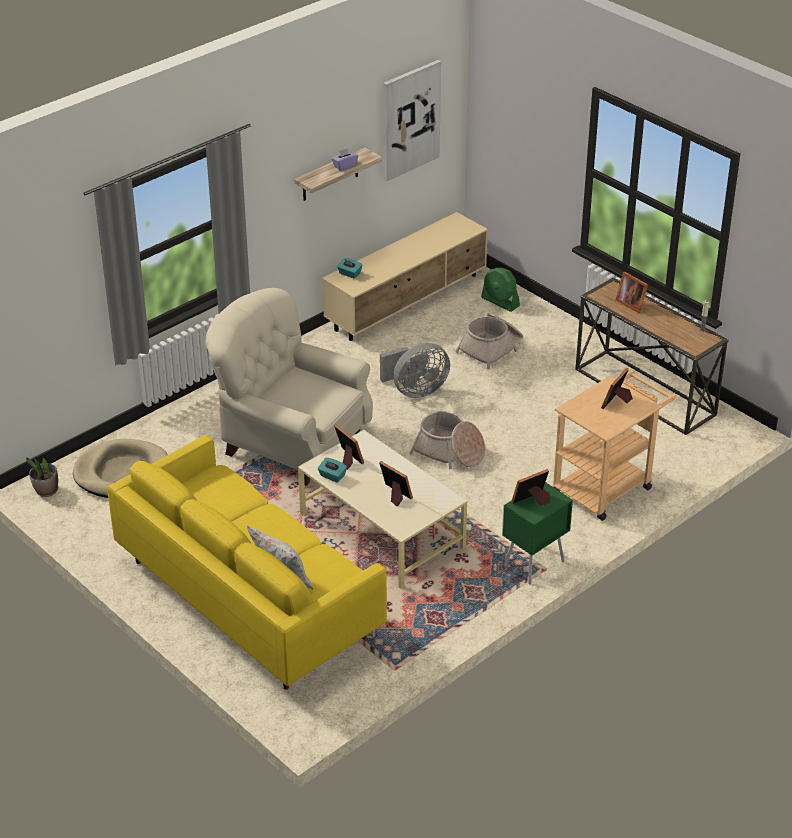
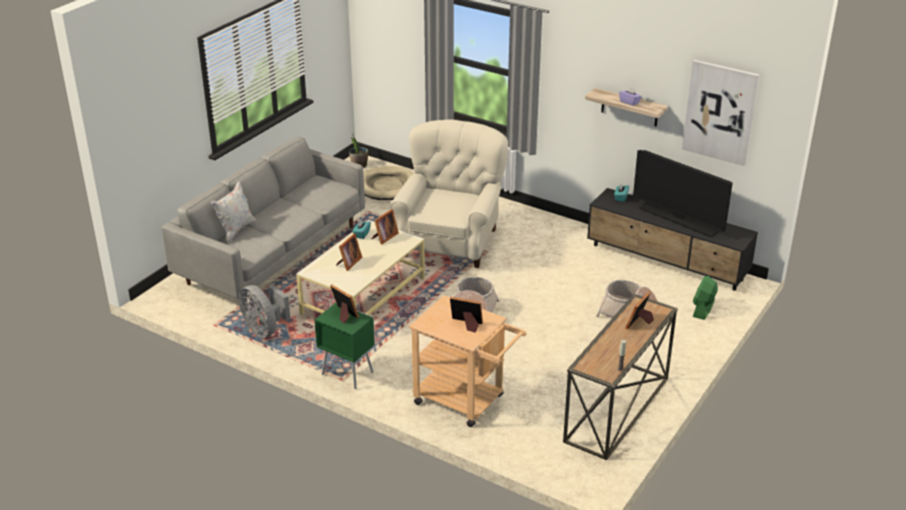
camera: 75 degrees right, 5 degrees down
(248, 599) = (274, 255): yellow sofa -> grey sofa
(408, 302) = (667, 263): beige tv stand -> black tv stand
(413, 250) = (678, 220): none -> television
(415, 391) = (545, 285): grey fan -> grey fan (264, 329)

